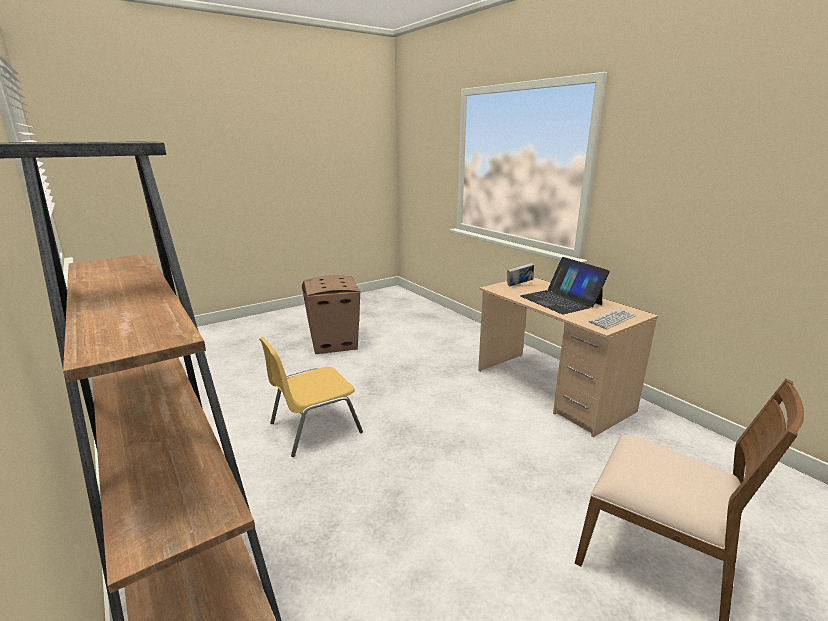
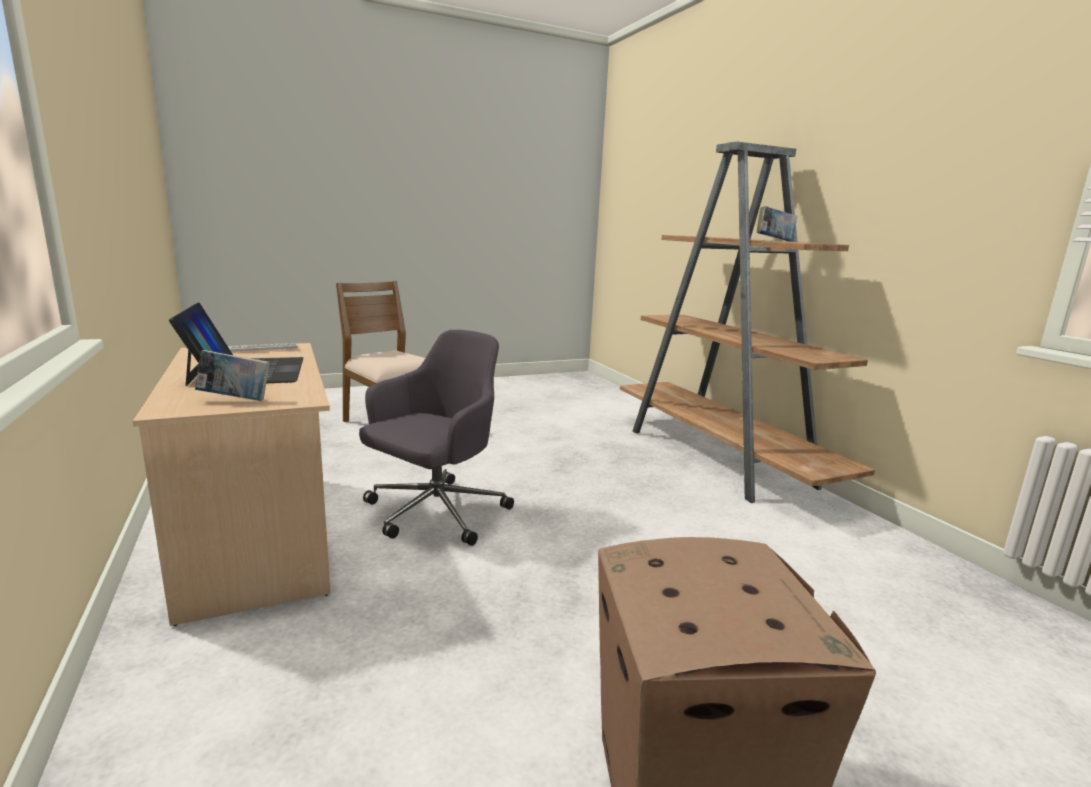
camera: 170 degrees left, 5 degrees down
(111, 277) = (774, 240): none -> book
(313, 427) = (660, 533): yellow chair -> none
(471, 420) = (434, 513): none -> grey office chair

